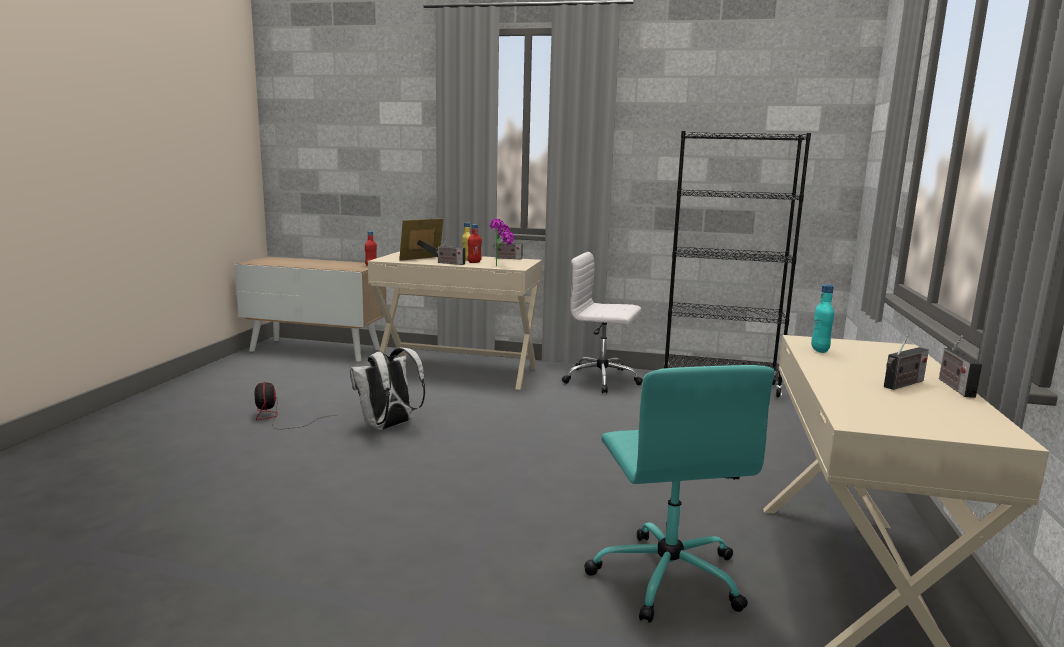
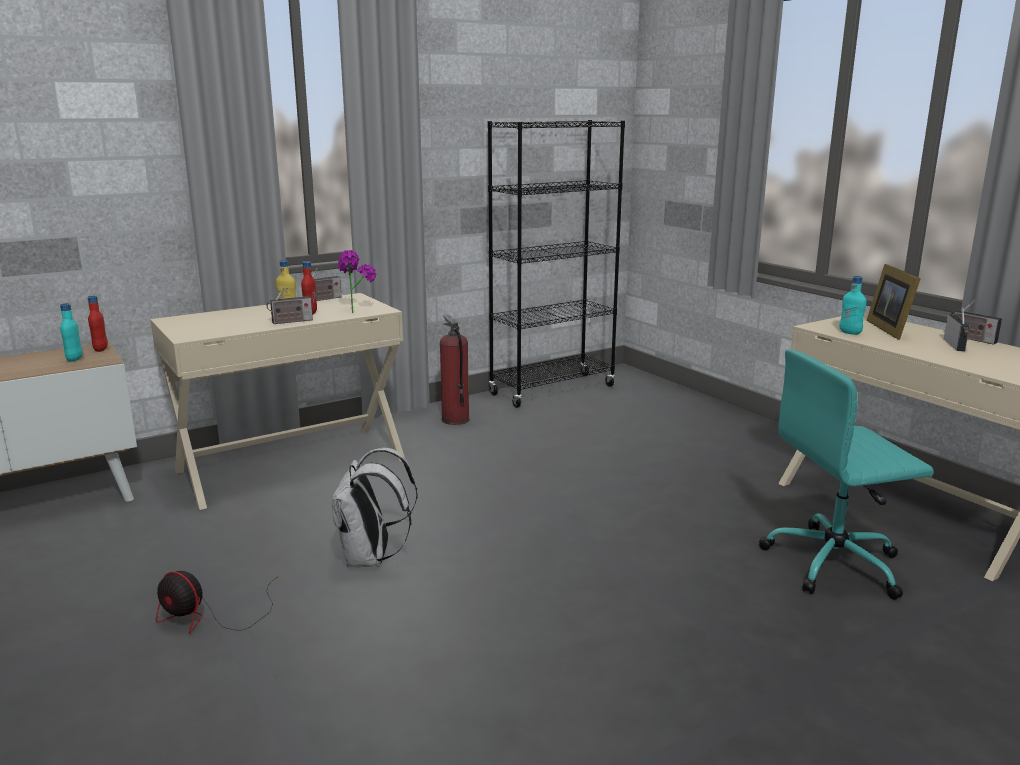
camera: 45 degrees left, 5 degrees up
(349, 266) = (74, 359): none -> turquoise bottle
(424, 259) = (235, 322): picture frame -> picture frame (890, 329)
(603, 380) = (455, 419): white office chair -> fire extinguisher
(667, 576) = (835, 563): turquoise office chair -> turquoise office chair turned 135 degrees clockwise

